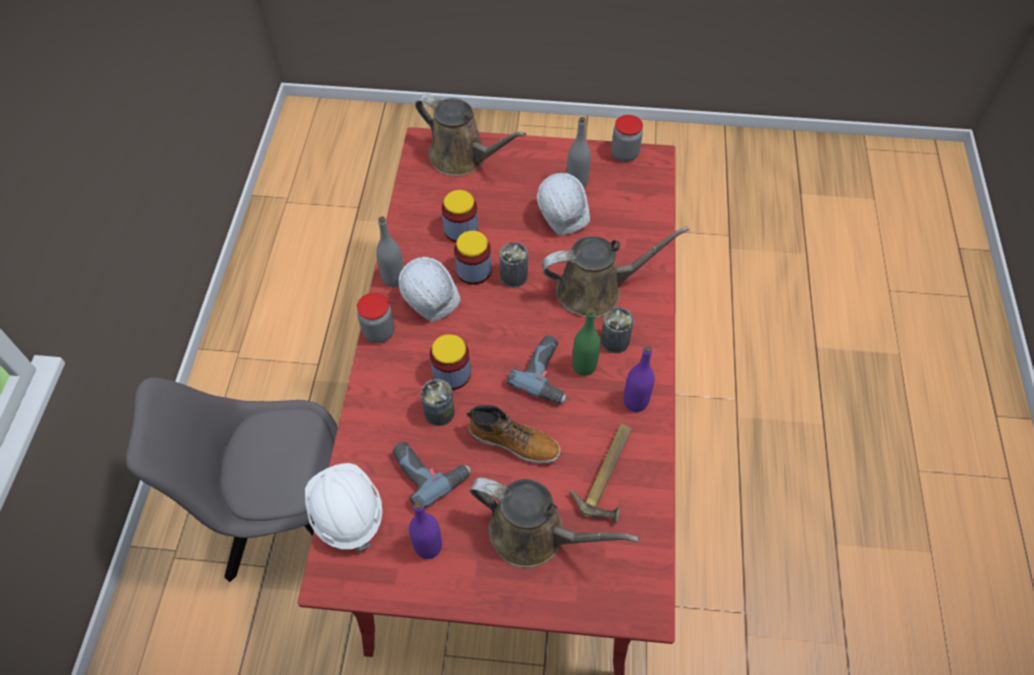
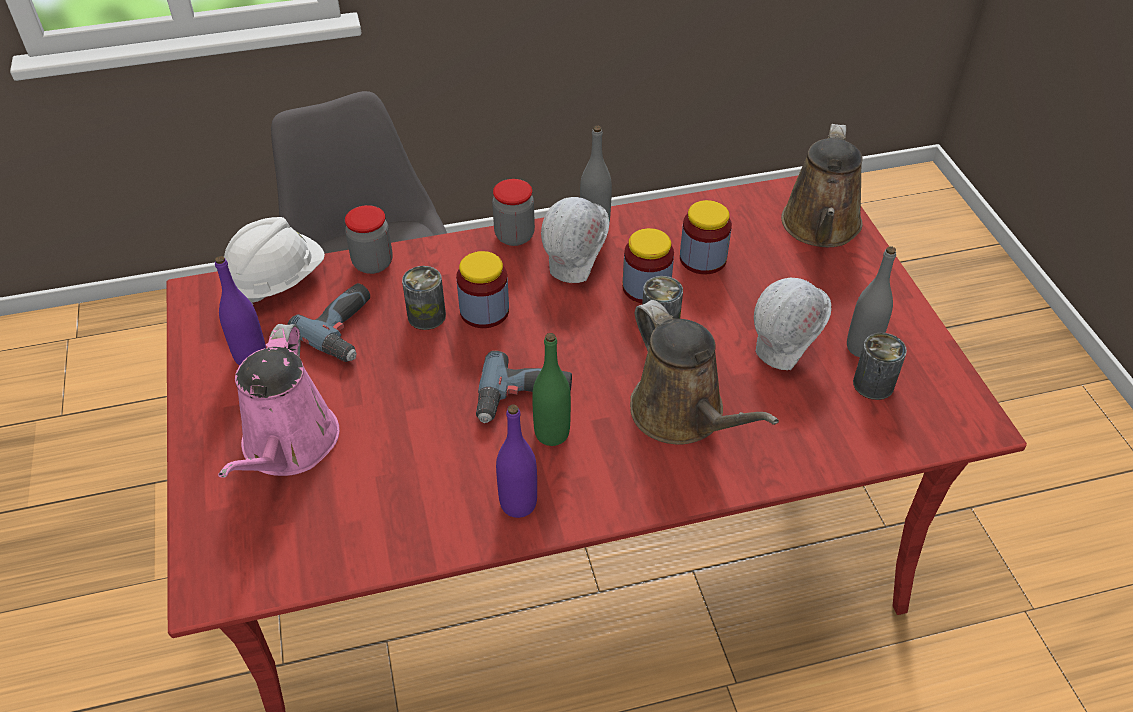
camera: 70 degrees right, 10 degrees down
(514, 441) = (410, 393): boot -> none
(534, 534) = (288, 447): brown watering can -> pink watering can
(610, 474) = (394, 503): hammer -> none
(615, 341) = (609, 456): can -> can (873, 384)
(624, 154) = (958, 386): jar -> jar (373, 263)

